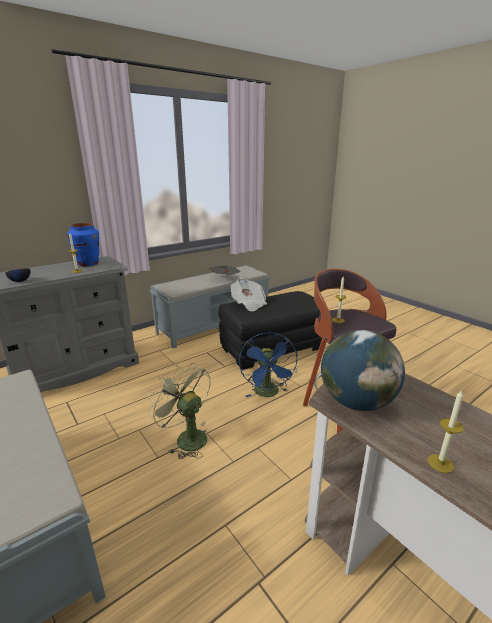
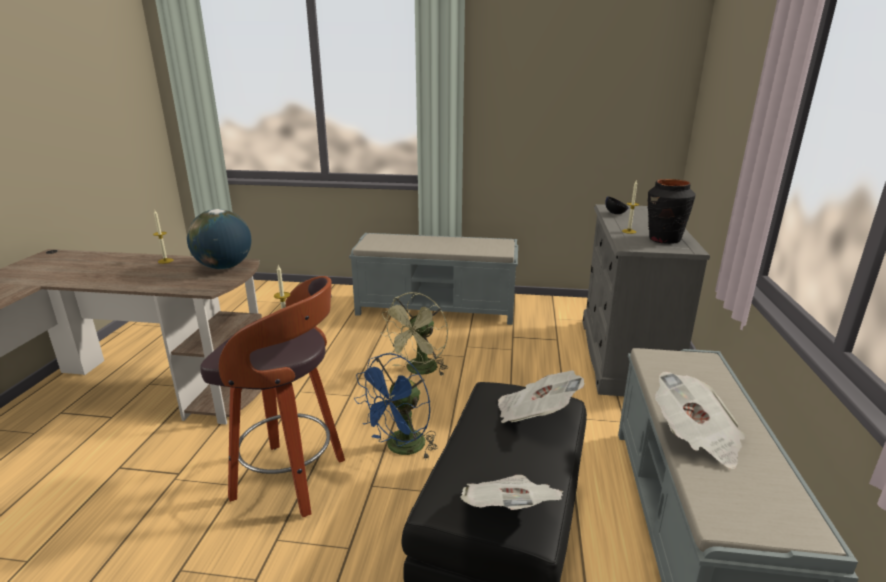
camera: 135 degrees right, 0 degrees up
(88, 263) = (664, 239): blue vase -> black vase
(186, 437) = (419, 371): green fan -> green fan turned 120 degrees clockwise
(268, 393) = (400, 448): blue fan -> blue fan turned 90 degrees counterclockwise
(298, 294) = (509, 512): none -> newspaper

